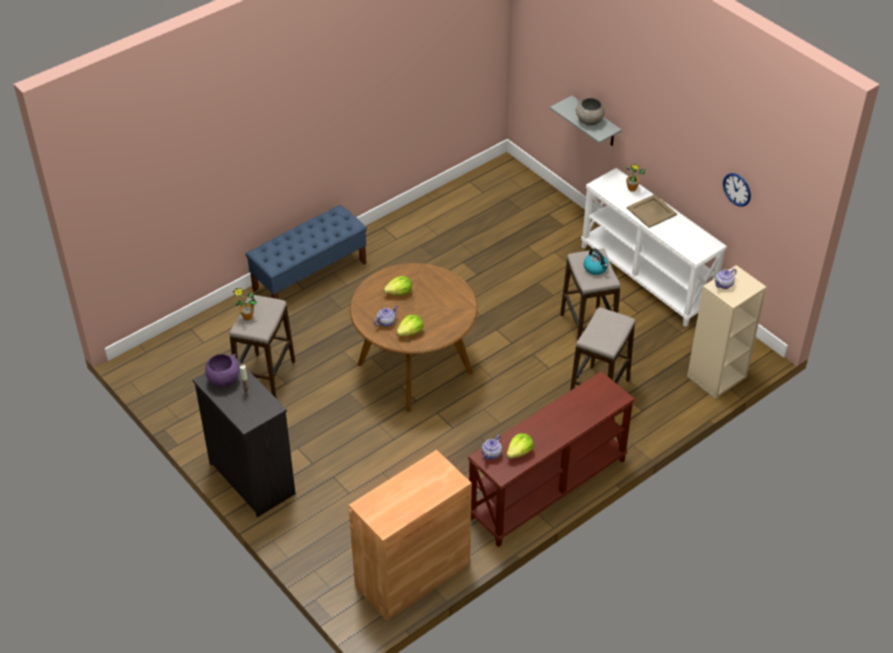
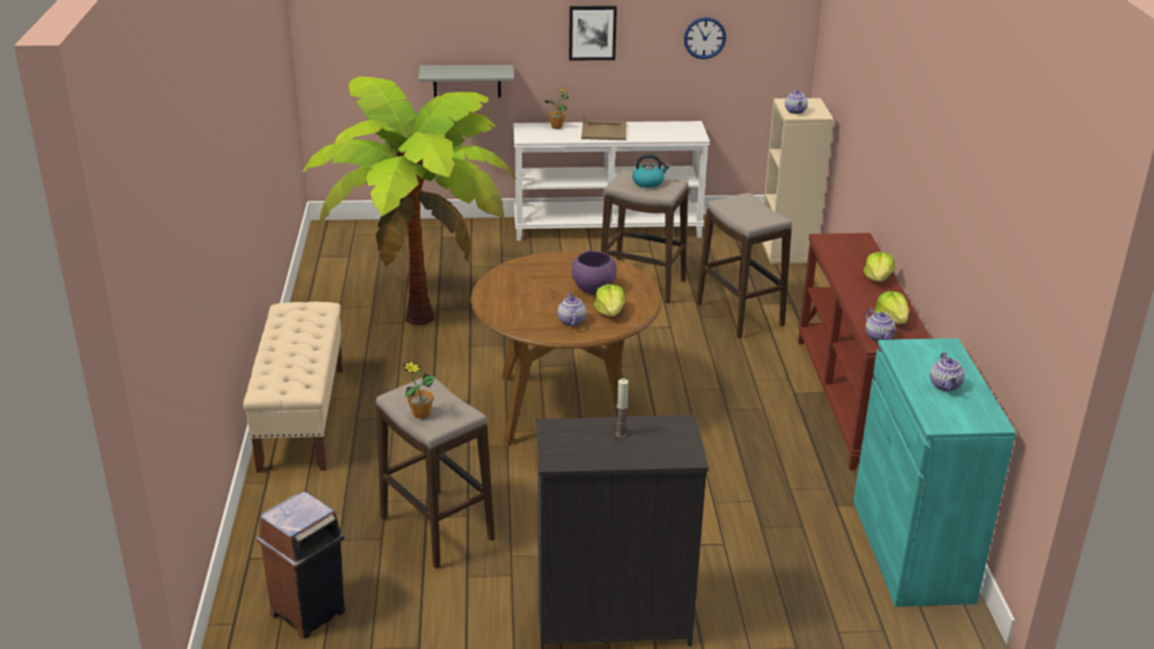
camera: 55 degrees left, 15 degrees down
(172, 371) = (309, 612): none -> brown trash can
(223, 380) = (575, 445): purple bowl -> purple bowl (593, 289)
(310, 276) = (302, 417): blue bench -> beige bench
(399, 292) = (531, 294): lettuce -> lettuce (878, 278)
(407, 495) = (945, 386): none -> teapot
(412, 575) = (912, 550): brown cabinet -> turquoise cabinet
(447, 260) = (419, 317): none -> potted plant
(589, 121) = (475, 71): grey bowl -> none
(669, 139) = (592, 32): none -> picture

